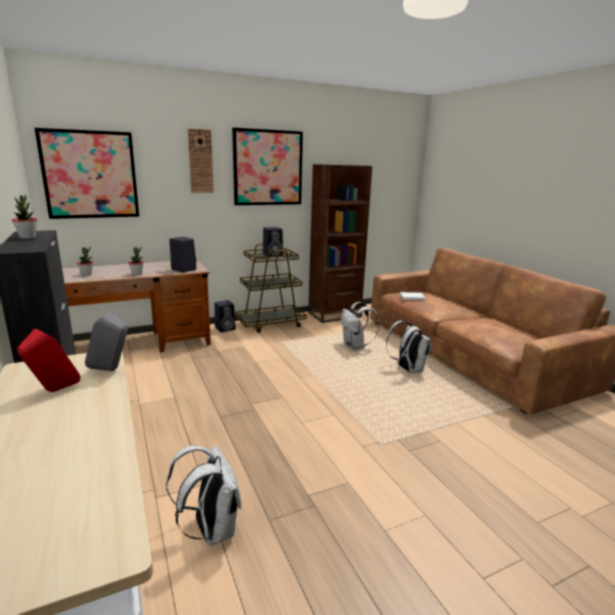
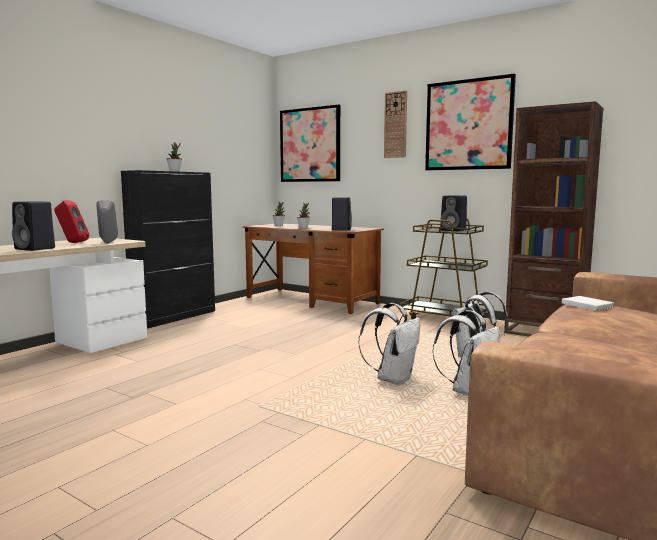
camera: 60 degrees right, 10 degrees down
(211, 529) = (87, 374): white backpack -> white backpack (393, 379)
(225, 328) = (396, 310): black speaker -> black speaker (36, 249)

